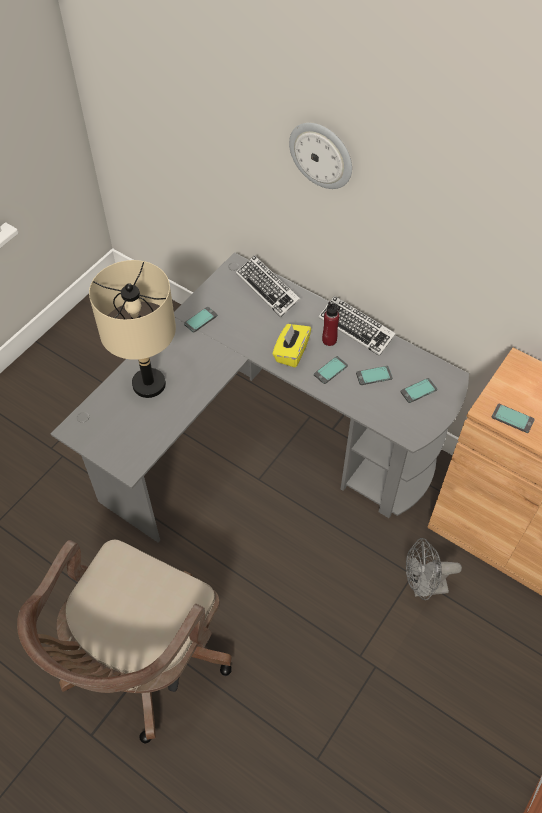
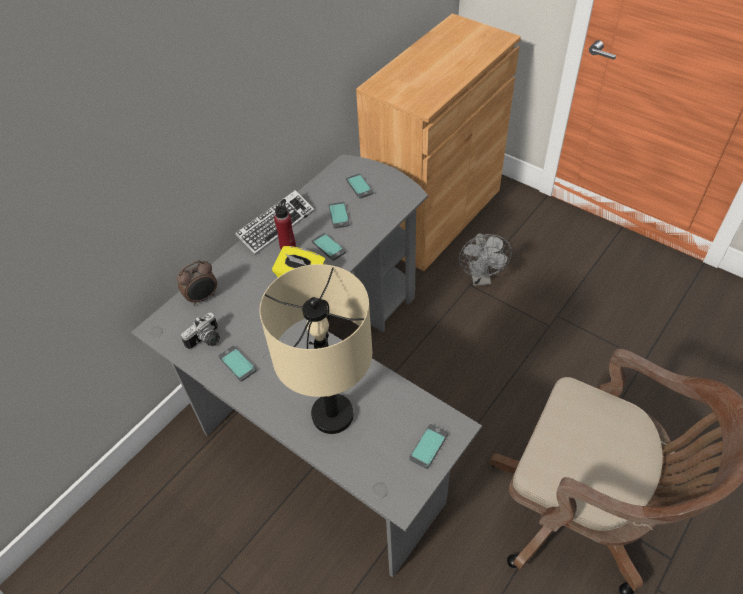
camera: 85 degrees left, 5 degrees down
(224, 298) = (206, 340): none -> camera
(268, 289) = (203, 297): keyboard -> alarm clock
(321, 155) = (157, 100): wall clock -> none
(512, 418) = (434, 94): phone -> phone (428, 446)

